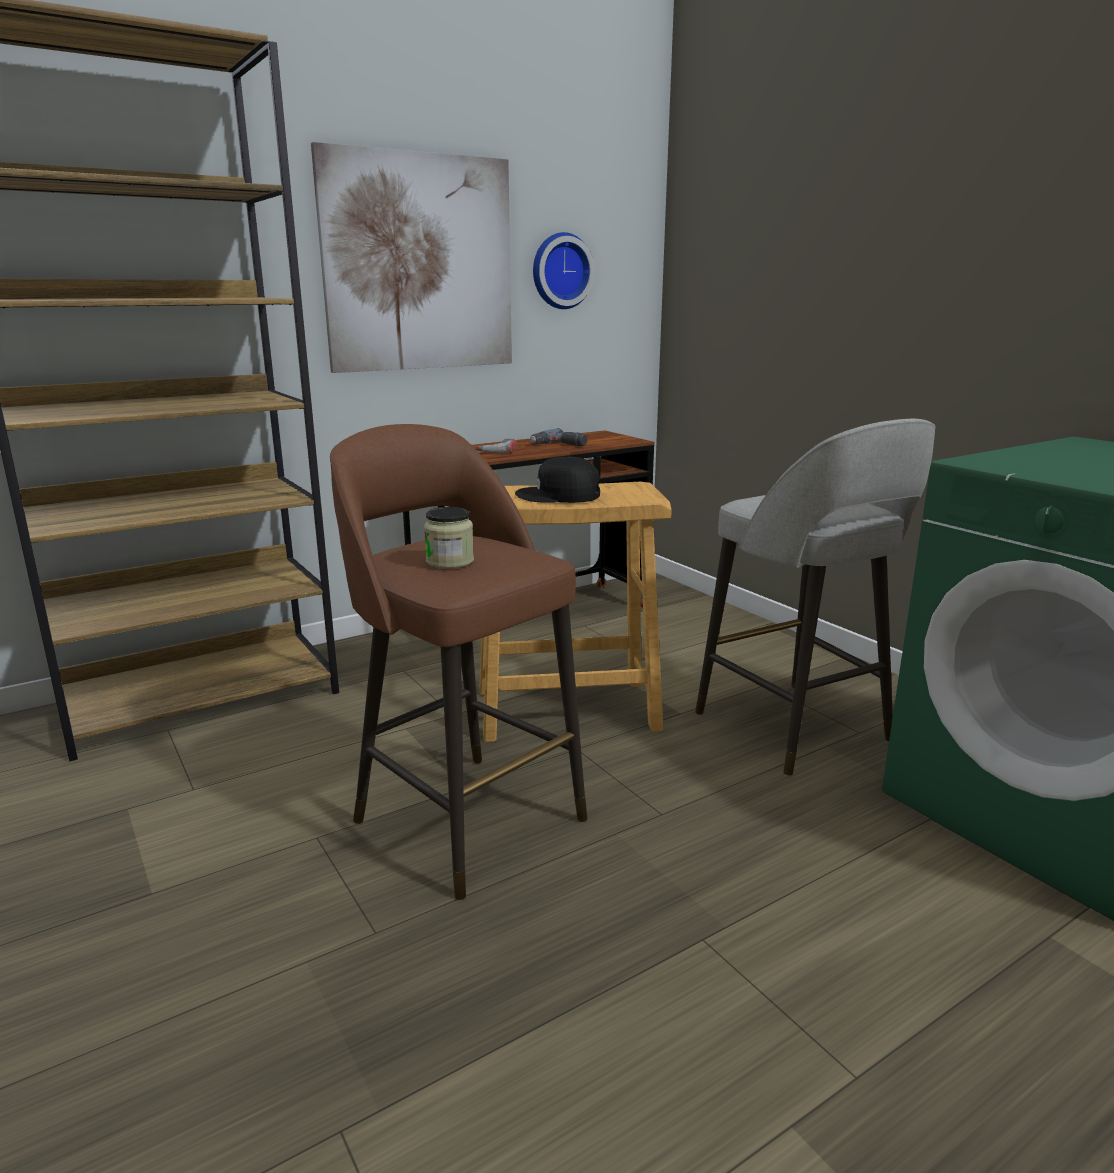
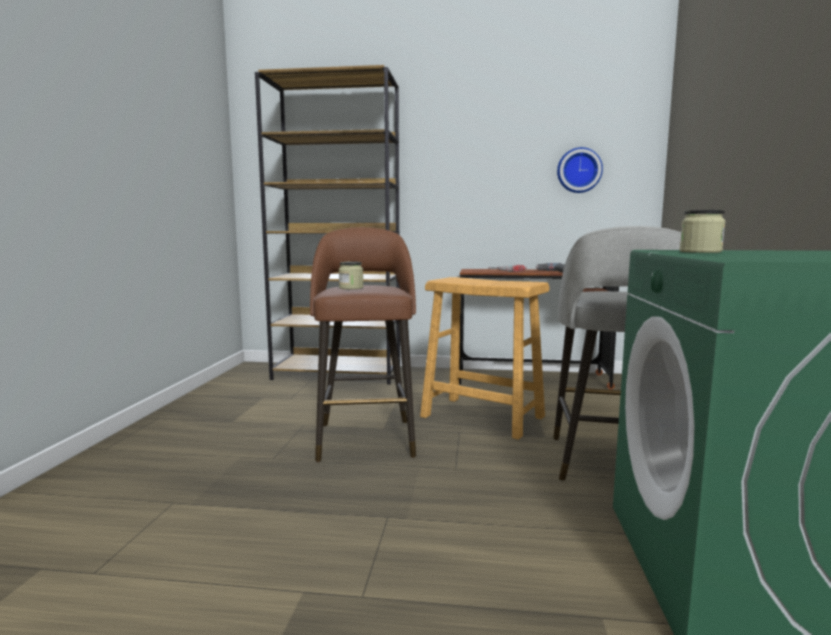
camera: 40 degrees right, 10 degrees down
(419, 264) = (485, 169): picture -> none
(559, 495) = (478, 281): black cap -> none
(1051, 469) = (700, 252): none -> jar

